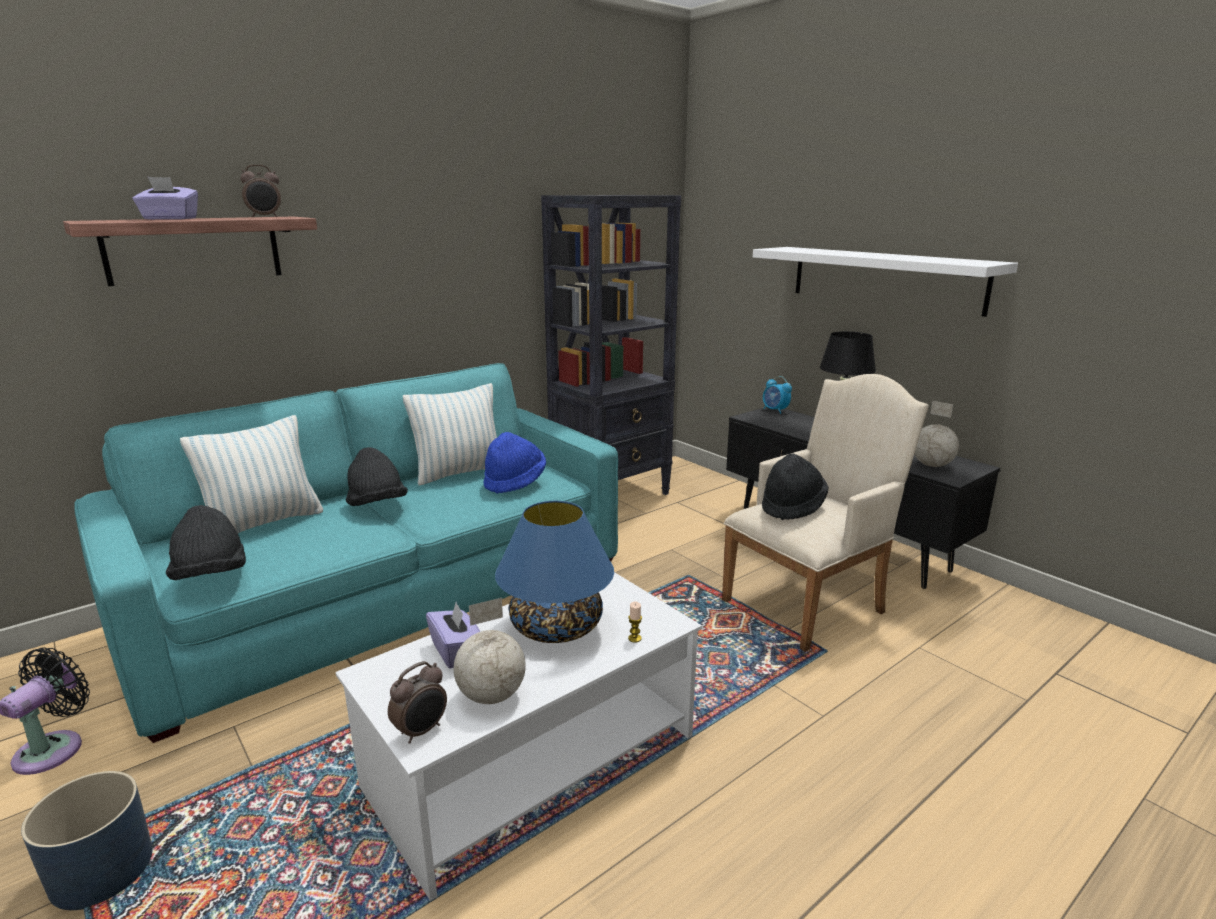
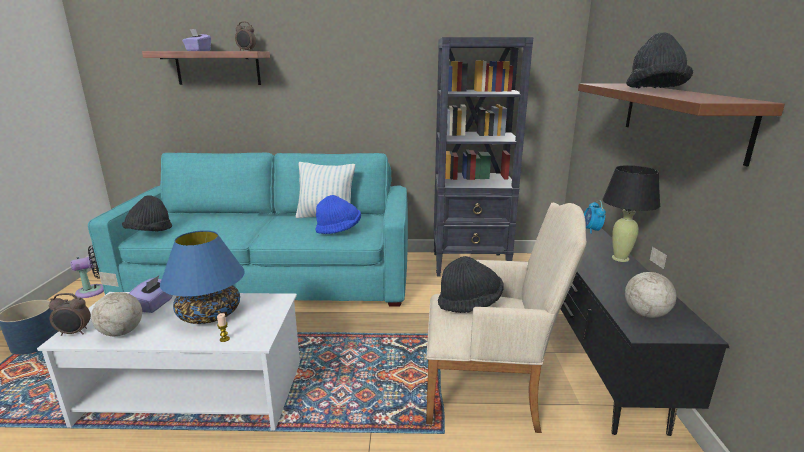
camera: 40 degrees right, 0 degrees up
(264, 523) = (209, 216): pillow -> none
(377, 505) = (262, 222): black hat -> black hat (654, 90)
(884, 278) = (679, 117): white shelf -> brown shelf

